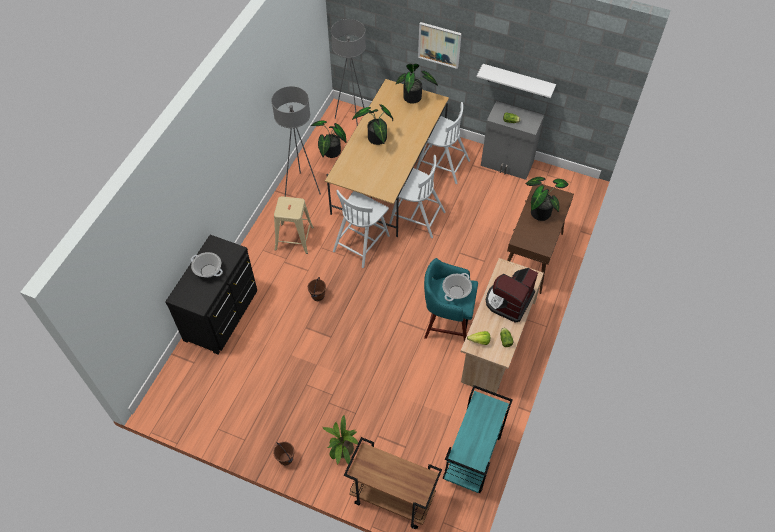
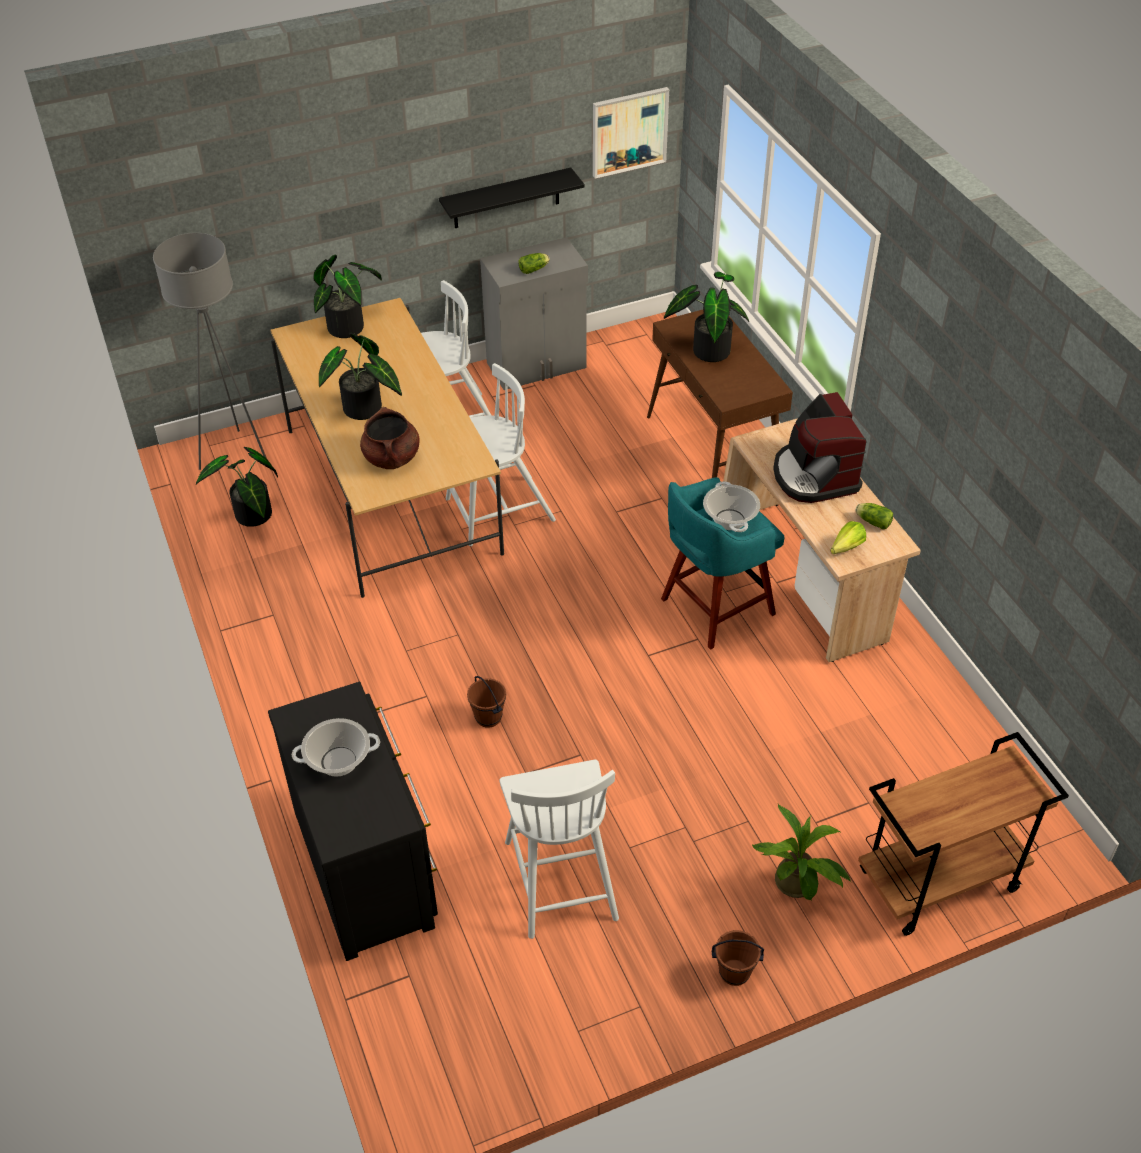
camera: 45 degrees left, 10 degrees down
(294, 238) = (346, 670): beige stool -> none
(302, 188) = (268, 595): grey floor lamp -> none
(361, 242) = (460, 599): white chair -> white chair (560, 877)
(362, 167) = (392, 458): none -> brown cooking pot
(439, 44) = (352, 203): picture -> picture (629, 131)
(472, 458) = (962, 739): turquoise cart -> none
(517, 81) = (506, 198): white shelf -> black shelf

